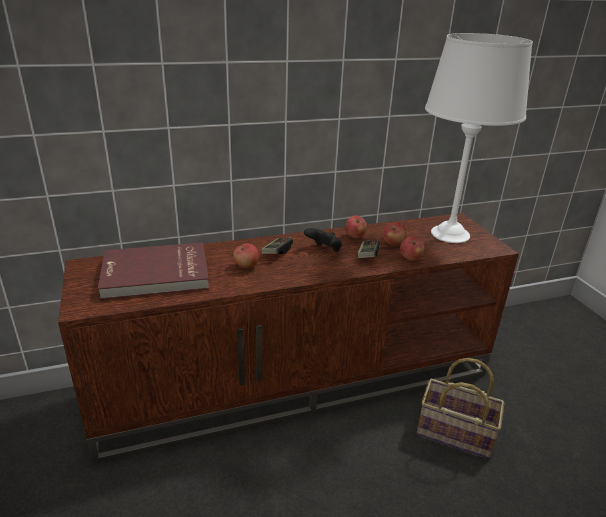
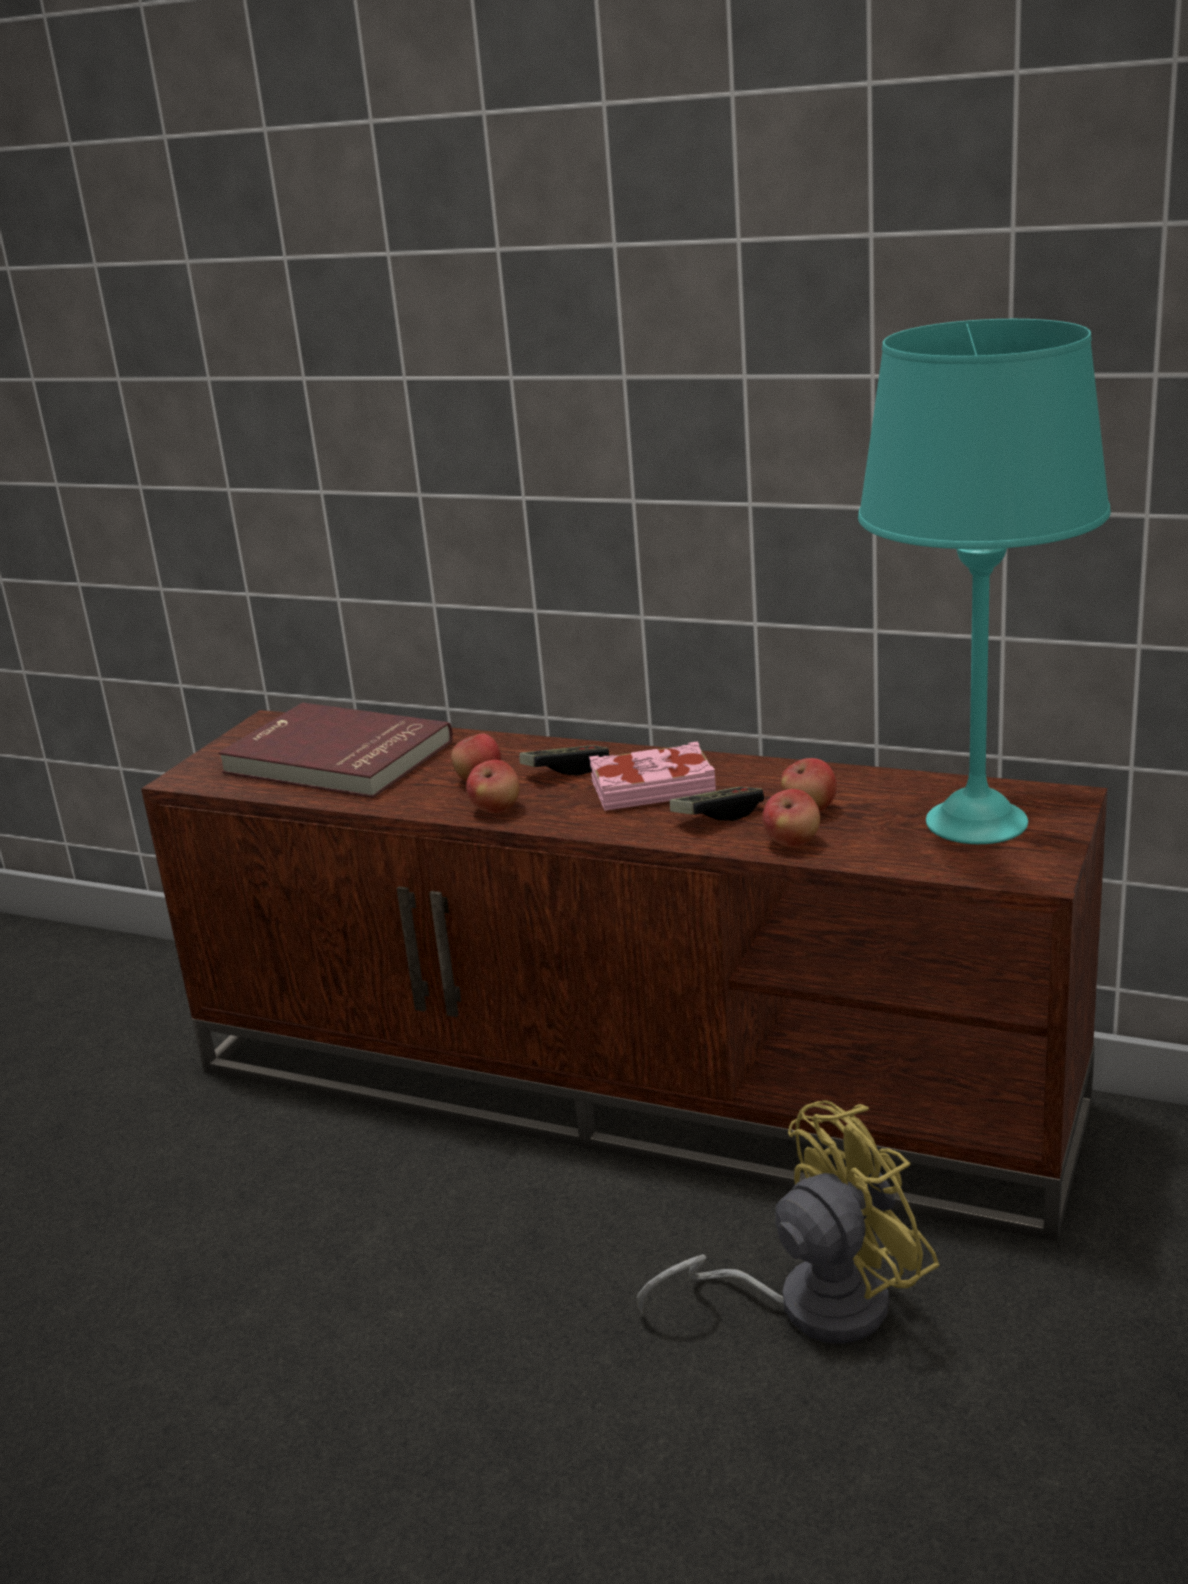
camera: 45 degrees right, 5 degrees down
(324, 250) = (652, 787): black game controller -> pink book
(354, 236) = (755, 778): apple -> apple (496, 809)
(449, 234) = (974, 822): white table lamp -> turquoise table lamp
(453, 433) = (809, 1303): basket -> yellow fan

